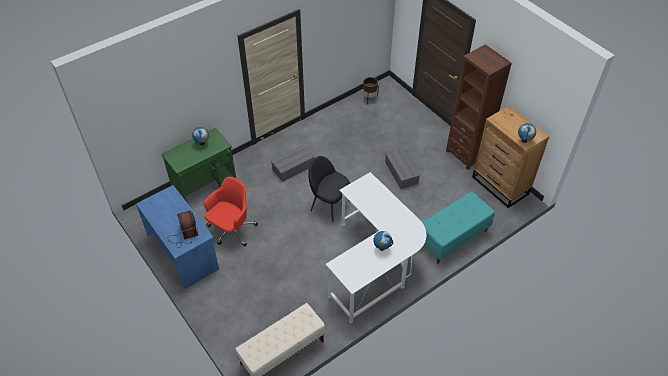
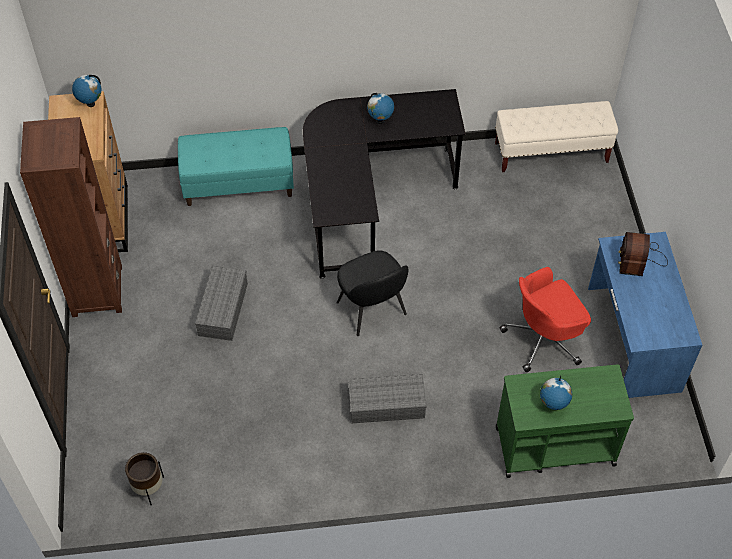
camera: 150 degrees left, 5 degrees up
(375, 263) = (368, 199): white desk -> black desk

